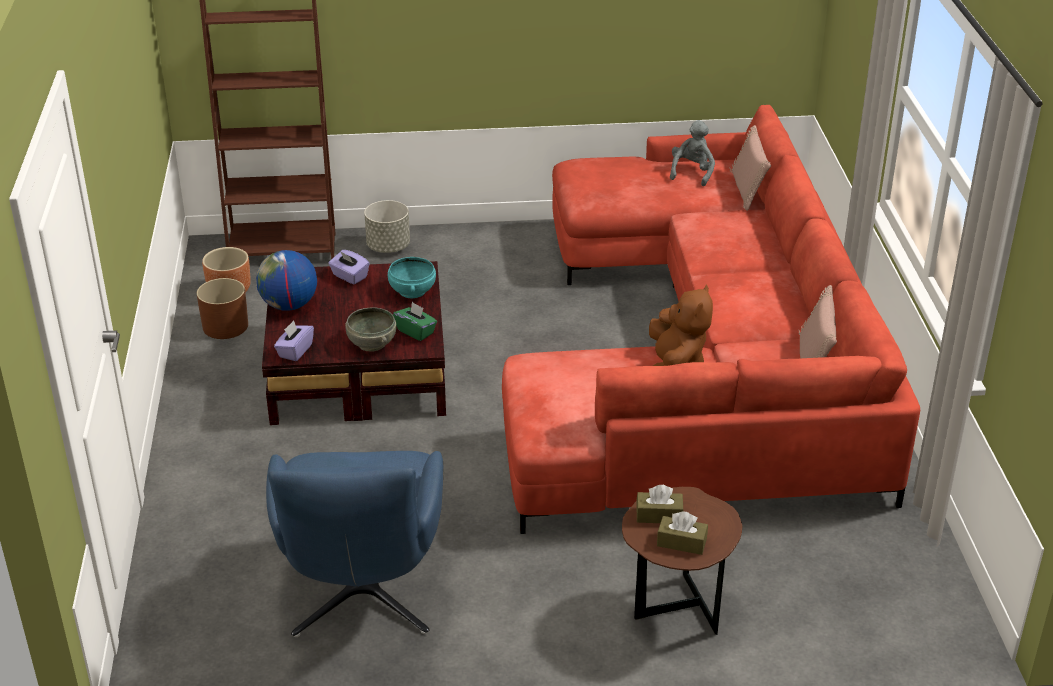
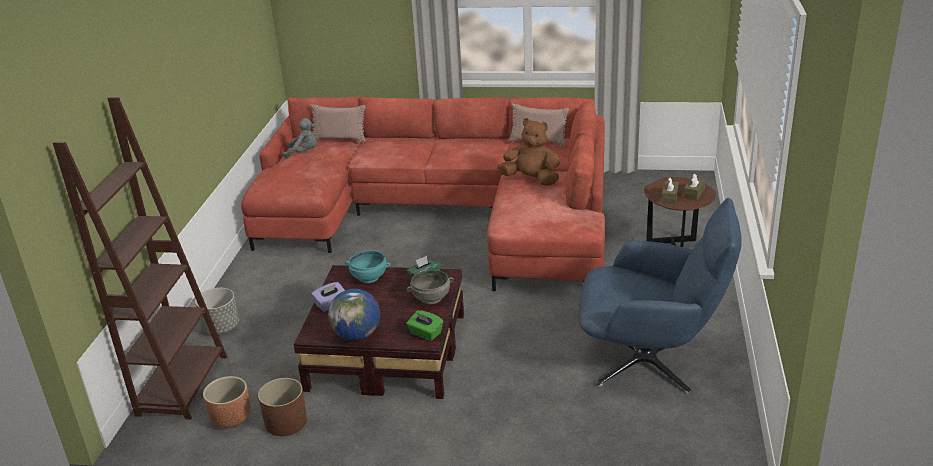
camera: 75 degrees left, 5 degrees down
(295, 351) = (425, 333): purple tissue box -> green tissue box
(692, 172) = (304, 153): grey plush toy -> grey plush toy turned 150 degrees clockwise

